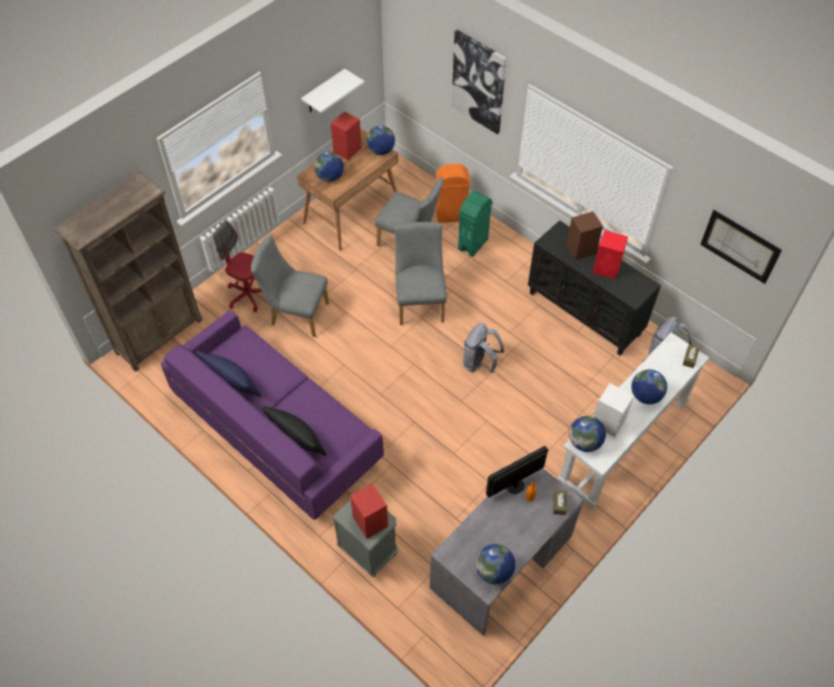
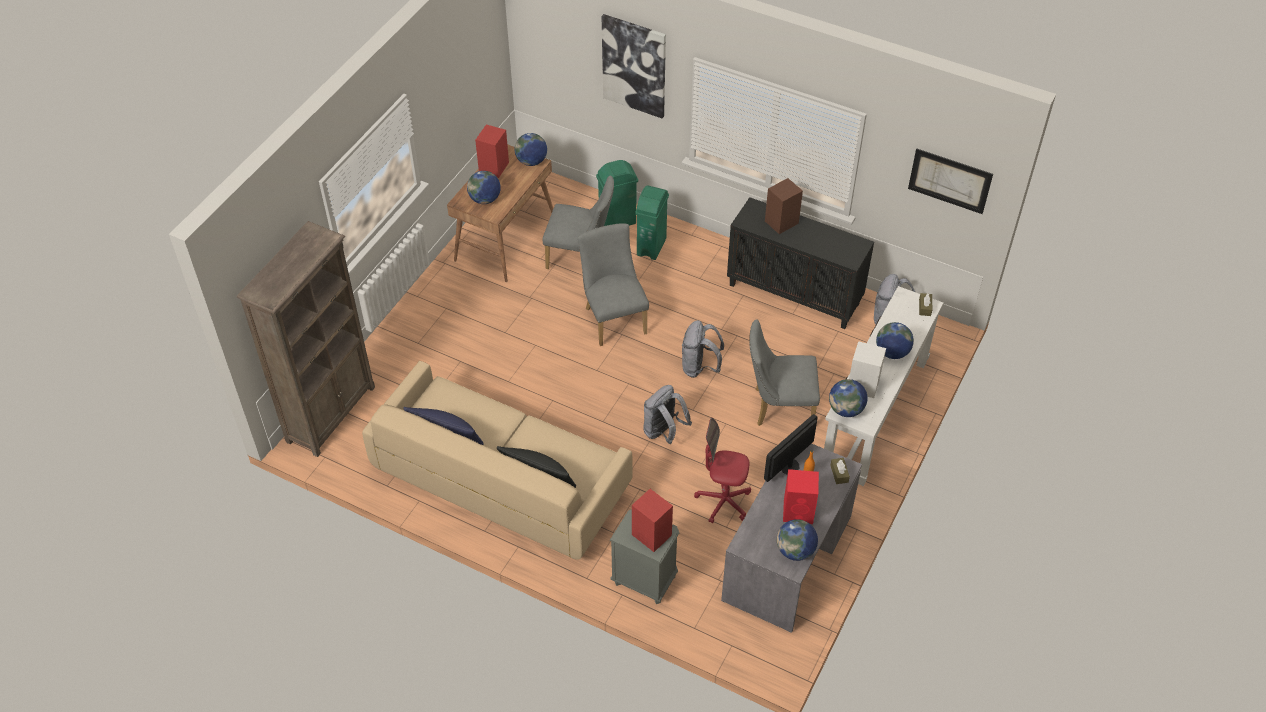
camera: 15 degrees left, 5 degrees down
(248, 295) = (418, 350): red office chair -> red office chair (723, 501)
(277, 428) = (502, 481): purple sofa -> beige sofa
(295, 314) = (479, 358): grey chair -> grey chair (778, 407)
(324, 92) = (460, 107): white shelf -> none
(429, 416) = (663, 432): none -> grey backpack
(451, 216) = (618, 221): orange trash can -> green trash can
(607, 268) = (814, 236): red speaker -> red speaker (799, 511)

